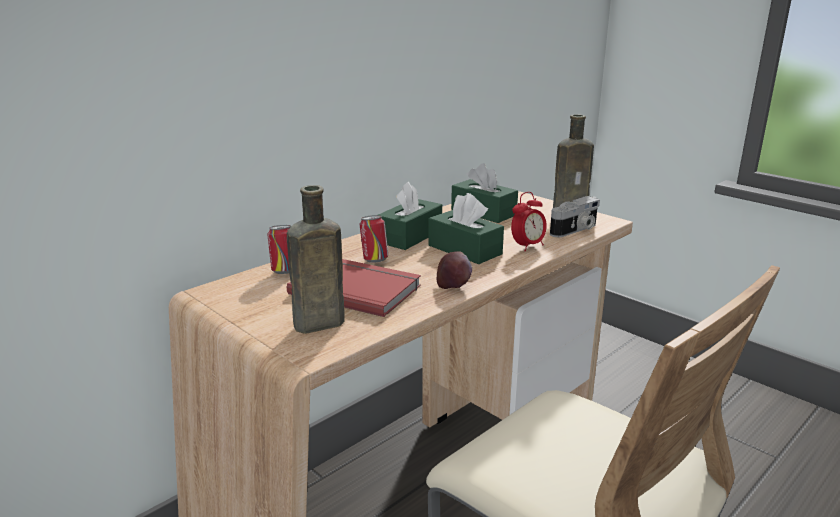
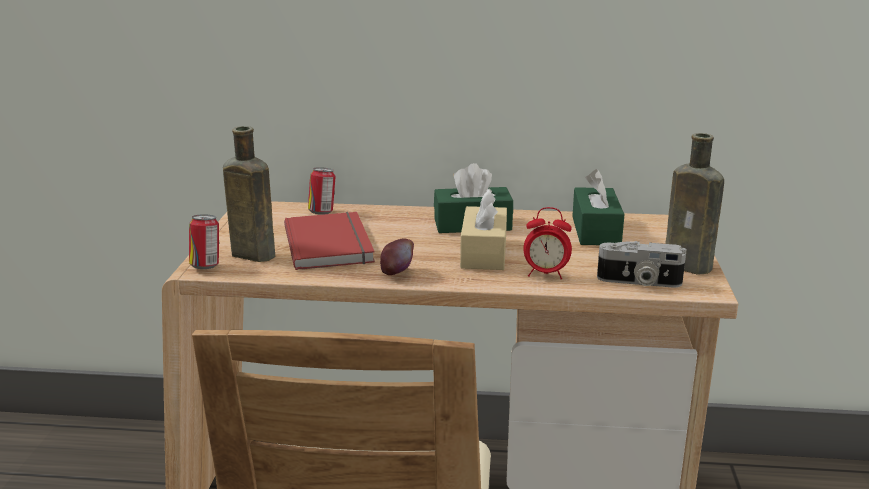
camera: 50 degrees right, 0 degrees up
(374, 260) = (396, 230): can -> can (206, 266)
(464, 250) = (484, 253): green tissue box -> beige tissue box

